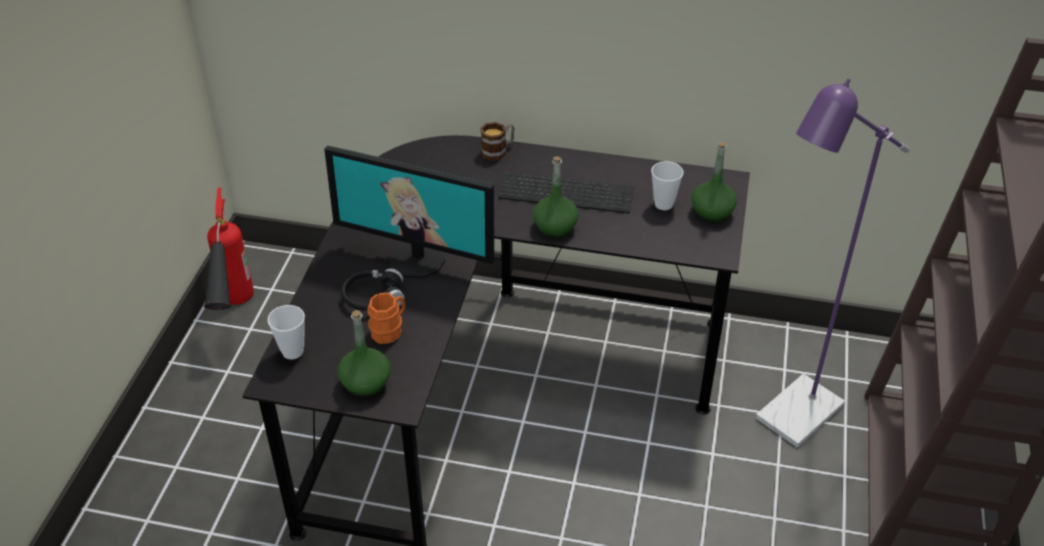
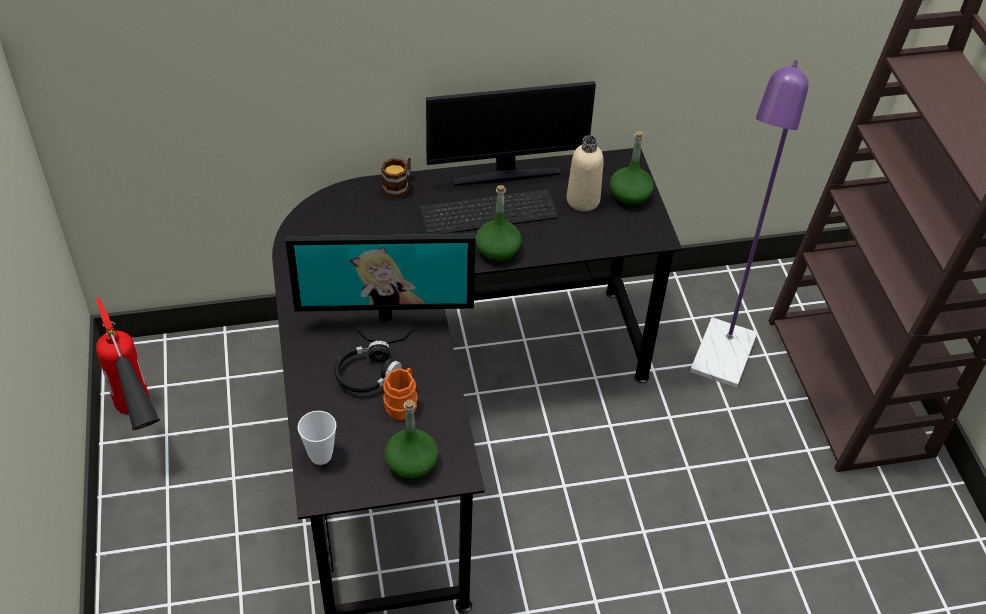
camera: 25 degrees left, 5 degrees up
(602, 165) = (506, 175): none -> monitor
(663, 204) = (583, 200): cup -> beige bottle

